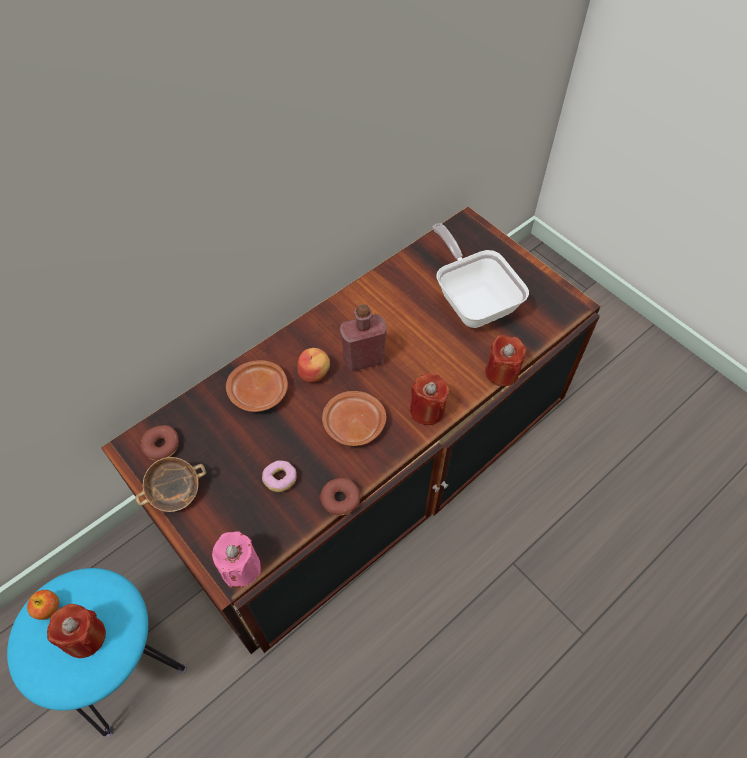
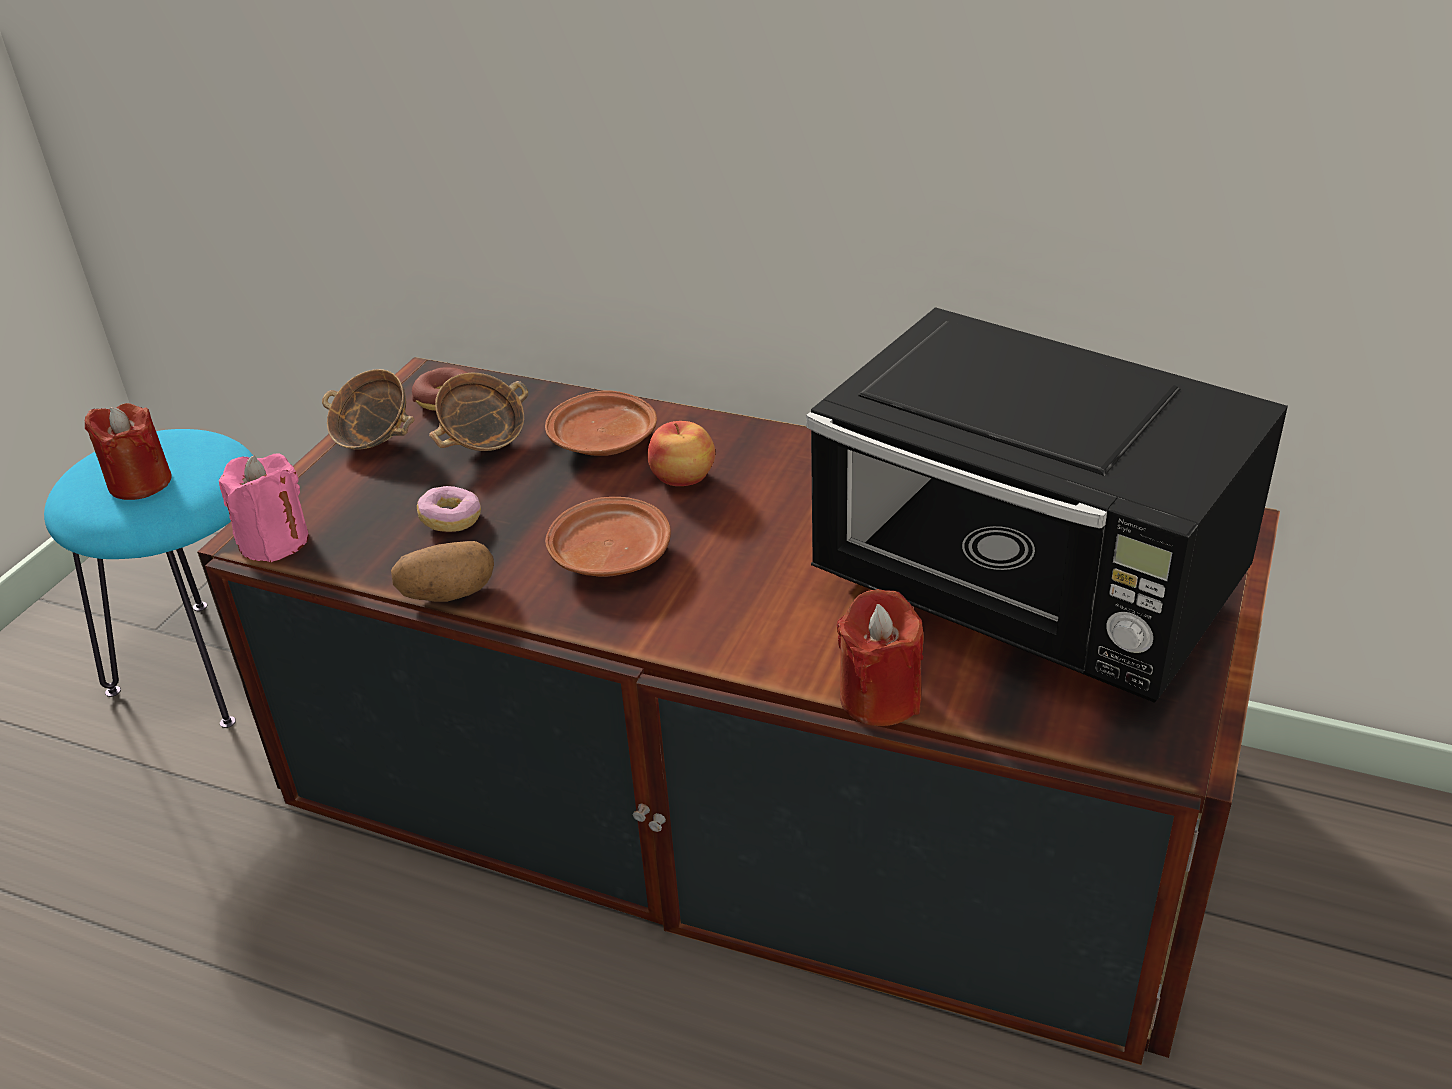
camera: 65 degrees right, 20 degrees down
(48, 608) = (172, 439): apple -> none
(220, 442) = (485, 442): none -> bowl
(340, 499) = (448, 594): donut -> potato
(363, 359) = (757, 517): red bottle -> none
(427, 410) = (704, 629): red candle -> none
(473, 300) = (1028, 598): frying pan -> black microwave

